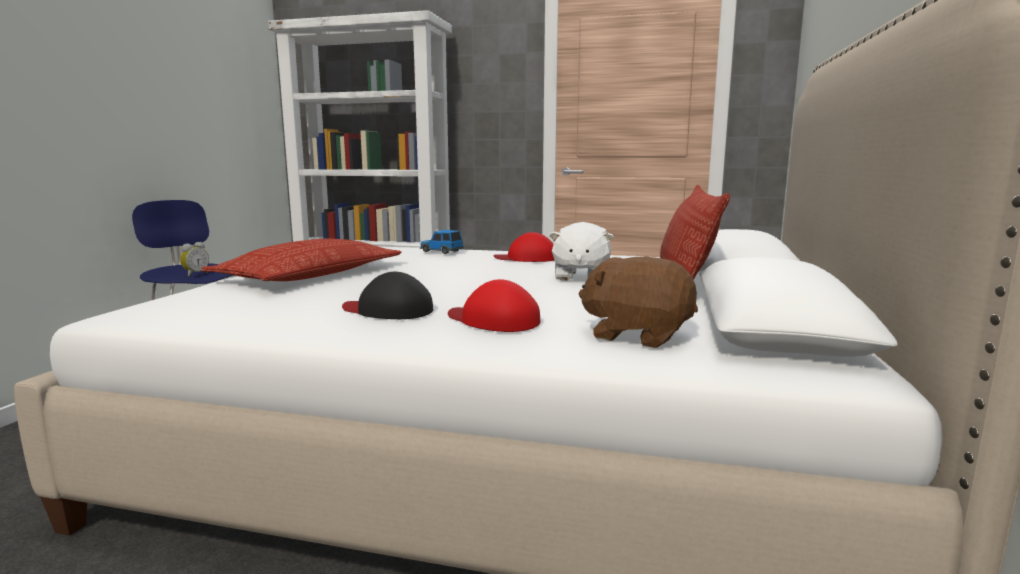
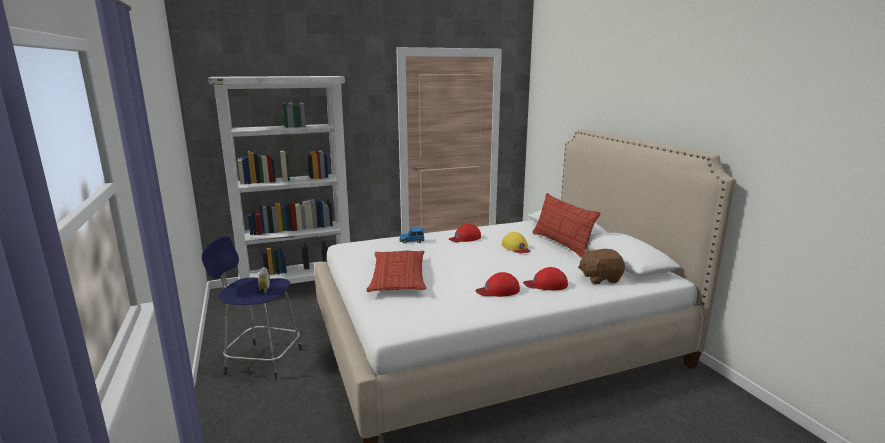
camera: 35 degrees left, 5 degrees up
(388, 310) = (498, 290): black cap -> red cap
(580, 276) = (516, 247): white plush toy -> yellow cap

